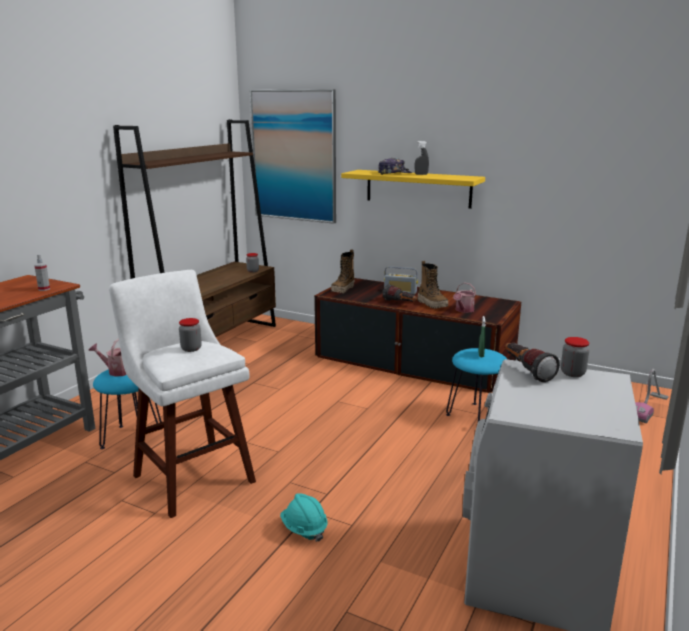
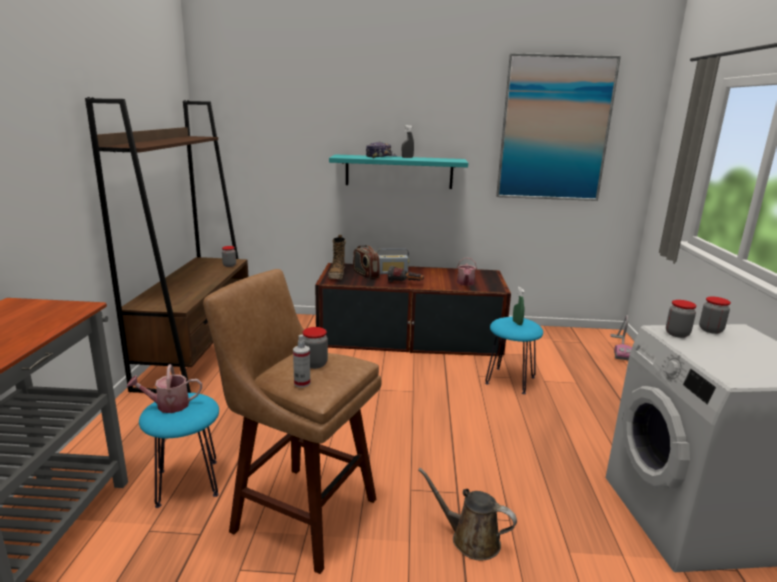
camera: 25 degrees left, 0 degrees up
(44, 289) = (61, 315): spray bottle -> spray bottle (302, 383)
(192, 476) = (301, 512): white stool -> brown stool
(294, 156) = (260, 141): picture -> picture (554, 129)
(304, 529) = (470, 539): turquoise hard hat -> brown watering can
(371, 292) = (365, 275): none -> radio
(418, 188) = (399, 171): yellow shelf -> turquoise shelf
(432, 304) = (433, 281): boot -> none
(526, 371) = (677, 334): flashlight -> jar

